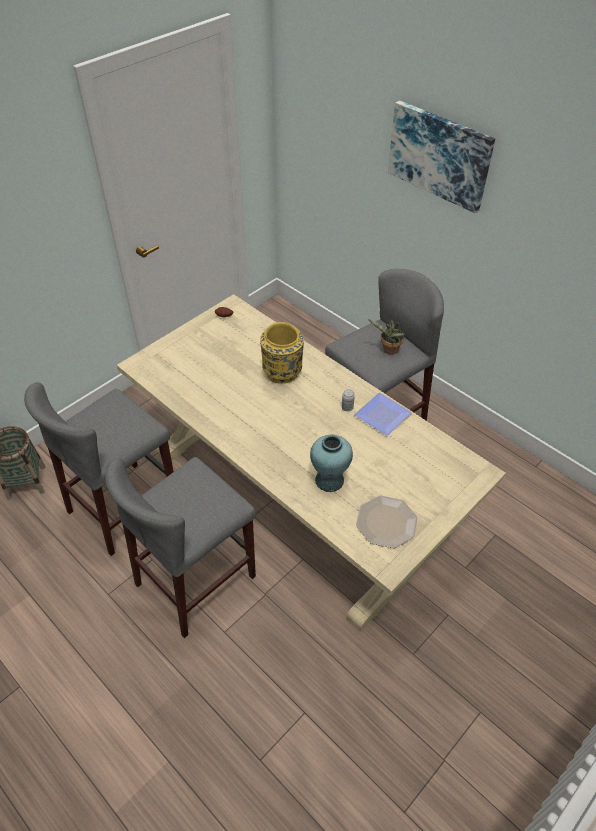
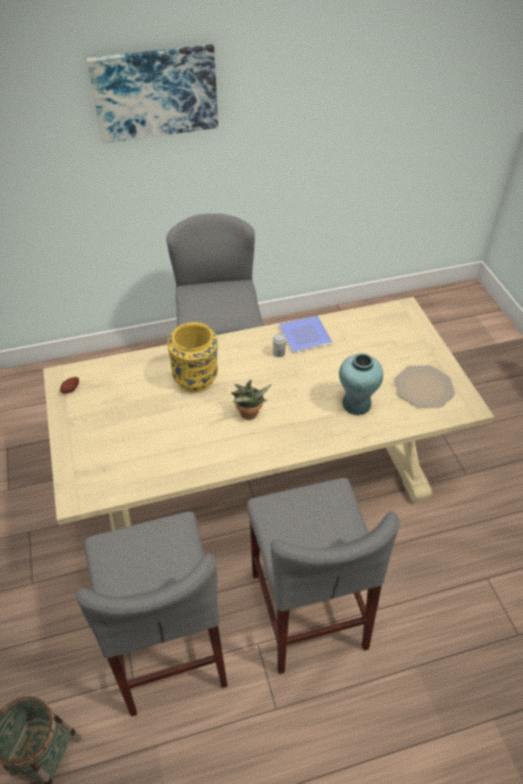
camera: 60 degrees left, 0 degrees up
(388, 350) = (227, 297): potted plant -> potted plant (249, 415)

